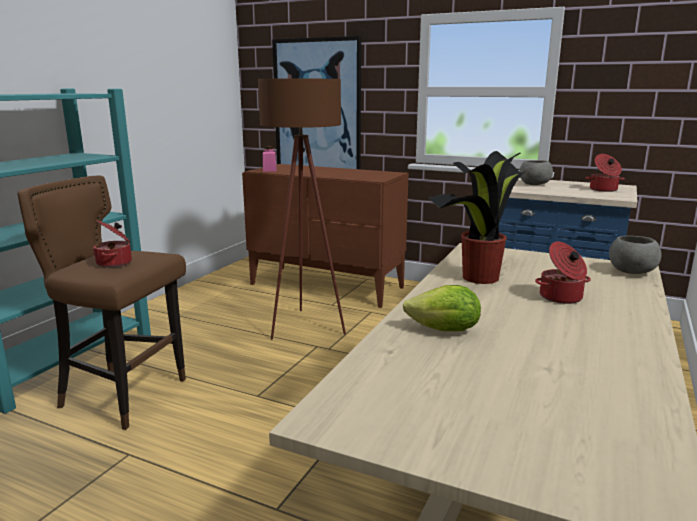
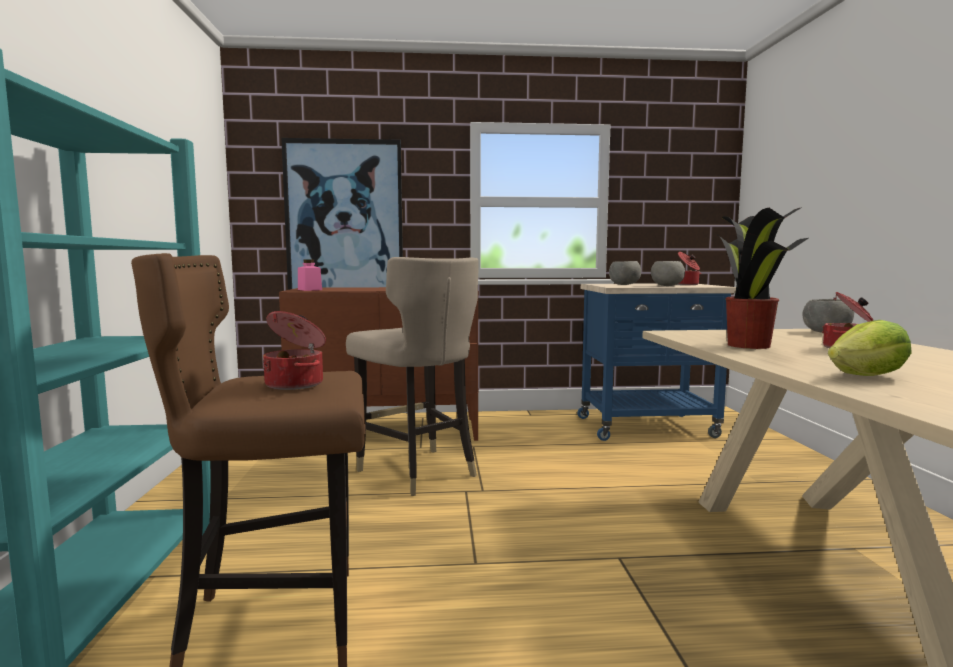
camera: 30 degrees left, 10 degrees down
(305, 323) = (417, 471): brown floor lamp -> beige stool
(565, 191) = (666, 286): none -> grey bowl

